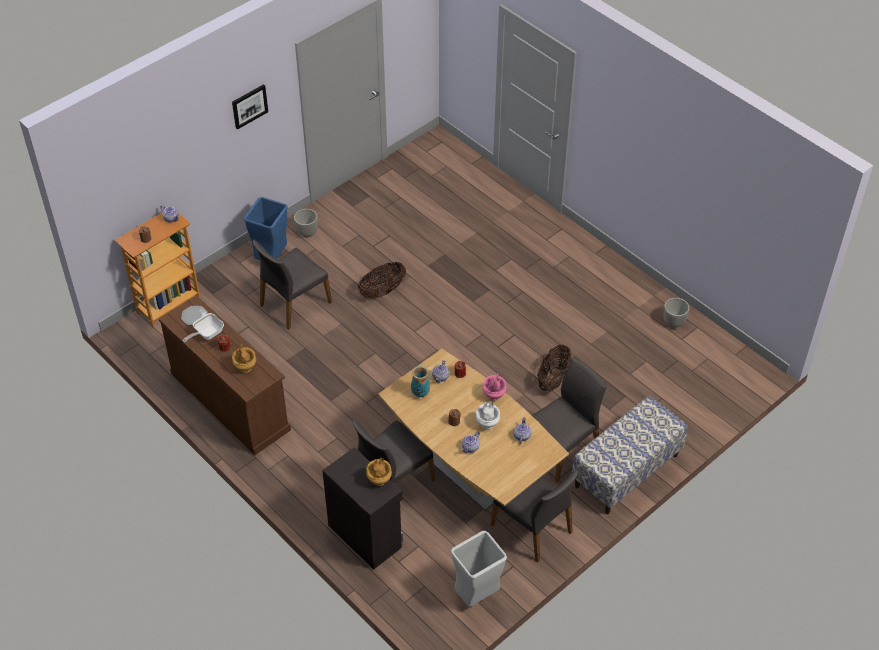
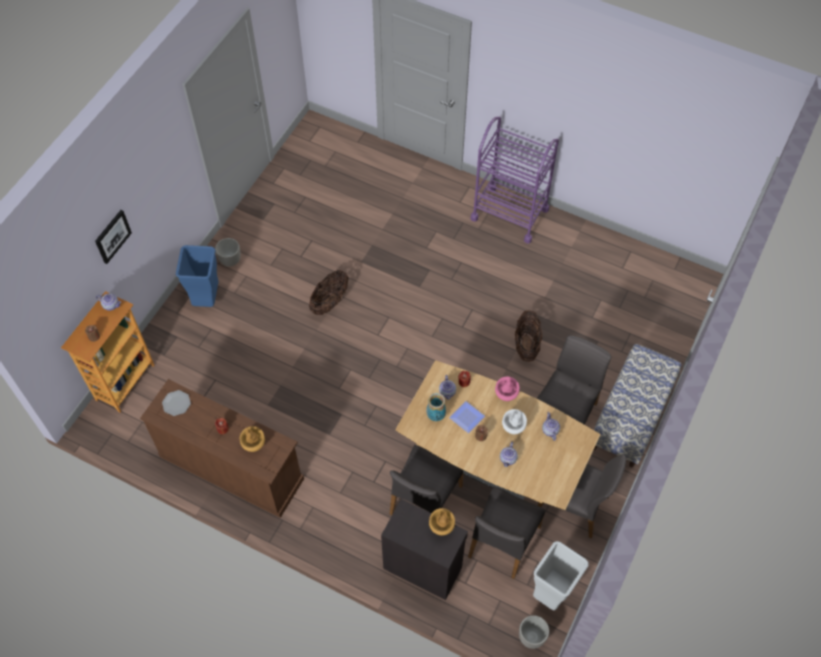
camera: 20 degrees left, 10 degrees up
(206, 334) = (198, 420): frying pan -> none
(249, 106) = (154, 163): picture -> picture (112, 236)
(294, 303) = (250, 341): grey chair -> grey chair (503, 542)
(448, 404) = (467, 419): none -> plate
(590, 262) = (509, 214): none -> purple cart
(673, 323) = (608, 253): planter -> planter (531, 638)

